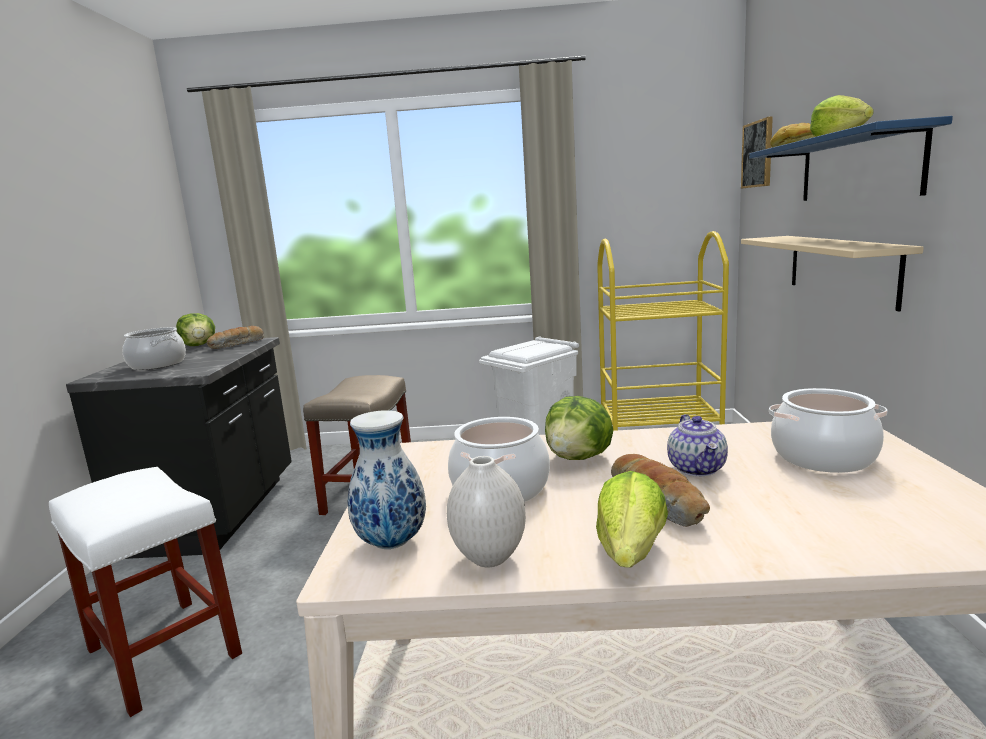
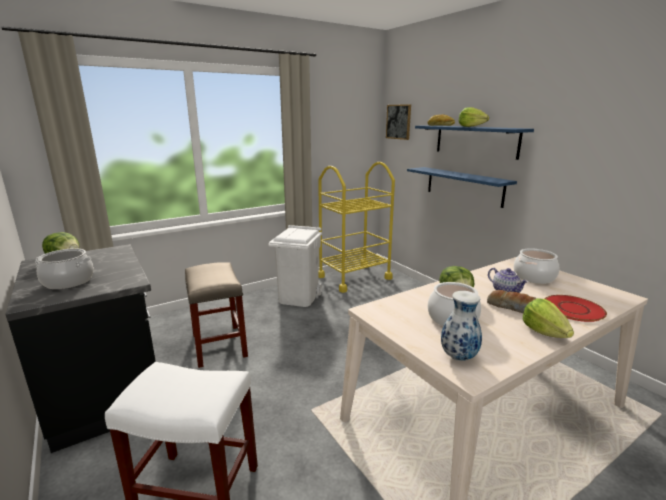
camera: 35 degrees left, 5 degrees up
(238, 344) = (108, 254): bread -> none
(489, 557) = (506, 350): white vase -> none
(799, 531) = (573, 309): none -> red plate
(840, 268) = (464, 186): beige shelf -> blue shelf

